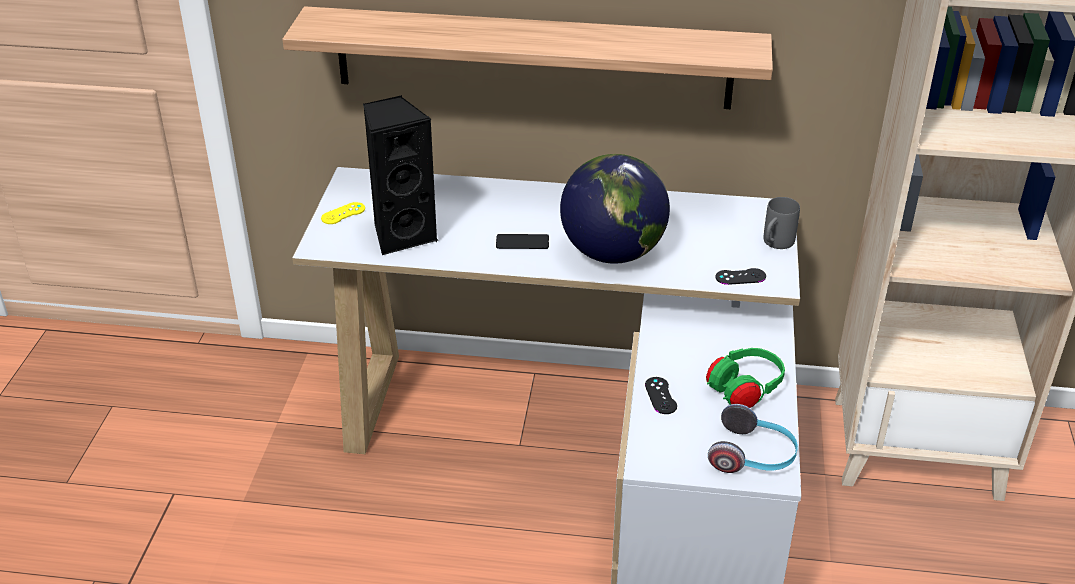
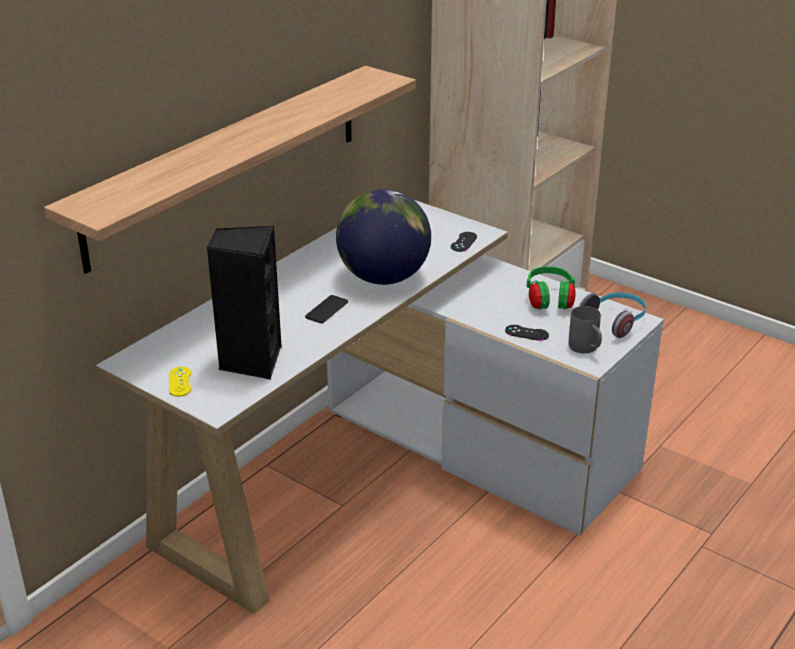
camera: 60 degrees left, 5 degrees down
(775, 244) = (440, 217): grey mug -> grey mug (586, 349)

